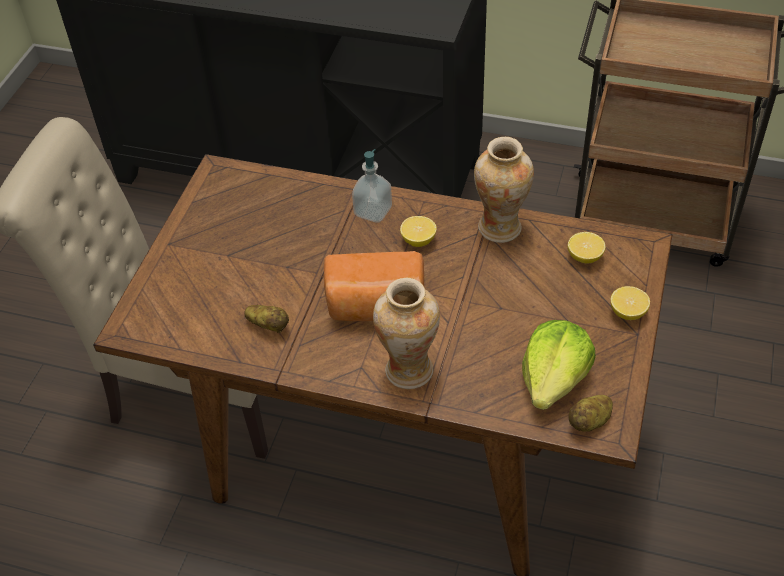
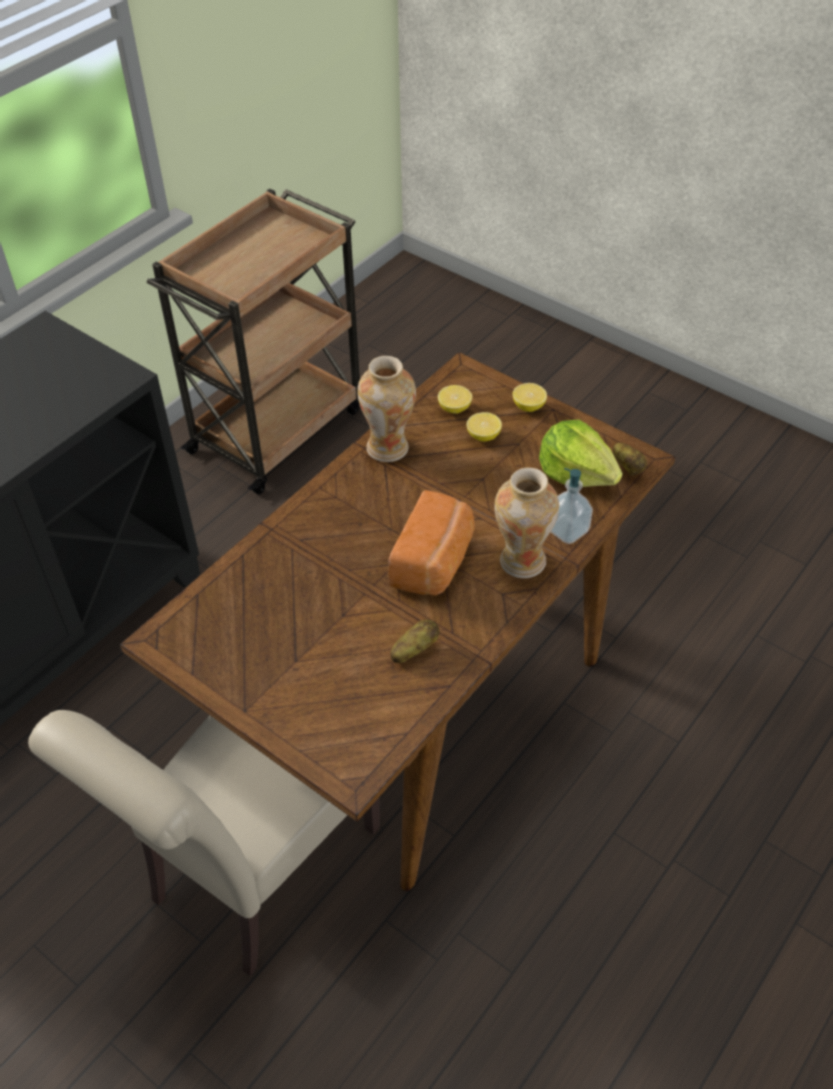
camera: 70 degrees left, 0 degrees up
(373, 211) = (308, 527): soap dispenser -> soap dispenser (567, 530)
(418, 240) = (368, 507): lemon -> lemon (483, 436)

